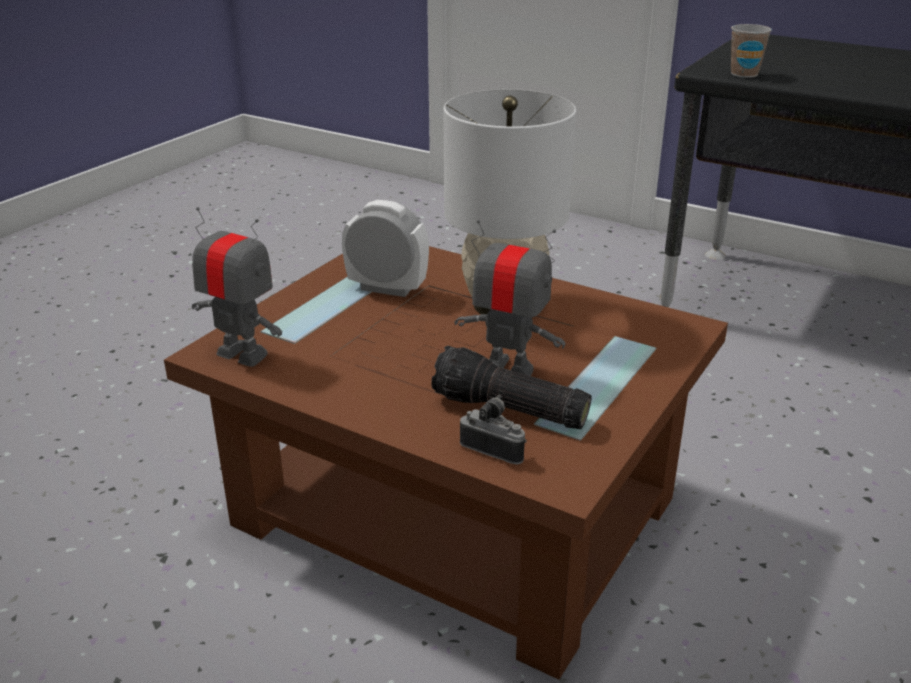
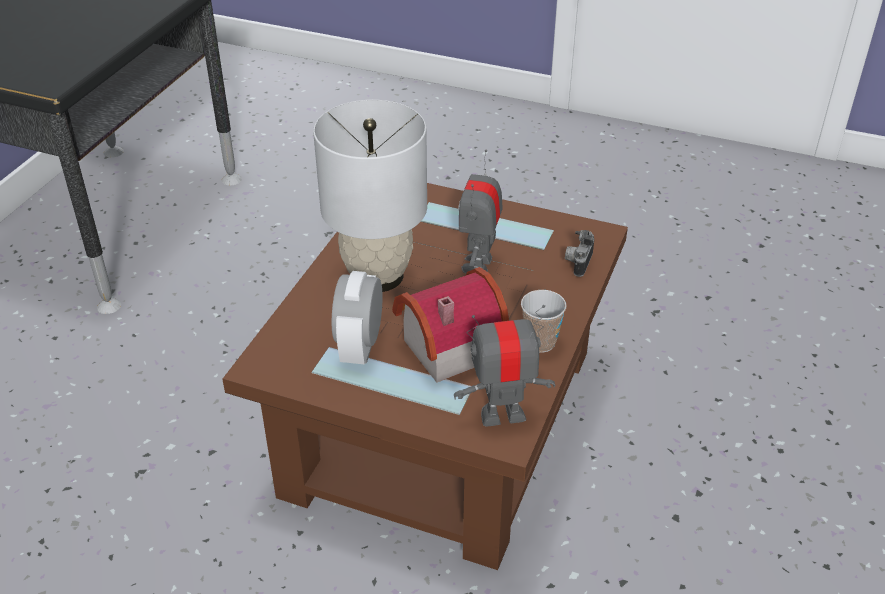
camera: 100 degrees left, 10 degrees up
(242, 354) = (502, 415): toy robot -> toy robot turned 60 degrees clockwise
(365, 332) = (445, 346): none -> toy house
(507, 410) = (534, 260): flashlight -> none
(744, 74) = (70, 66): cup -> cup (540, 342)

